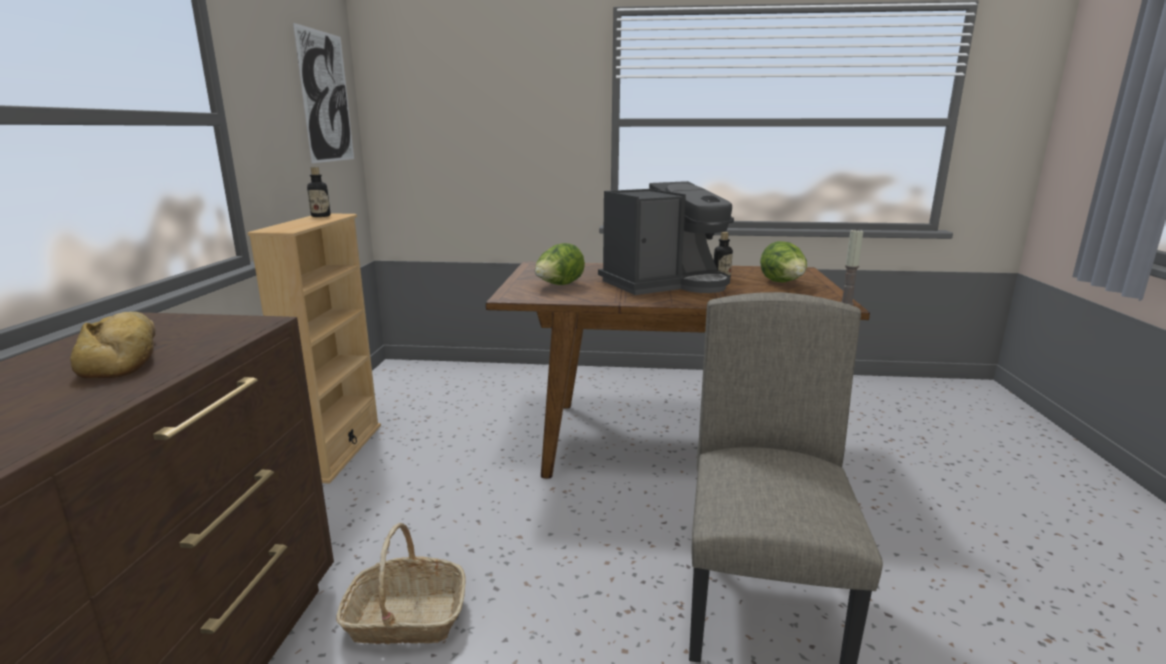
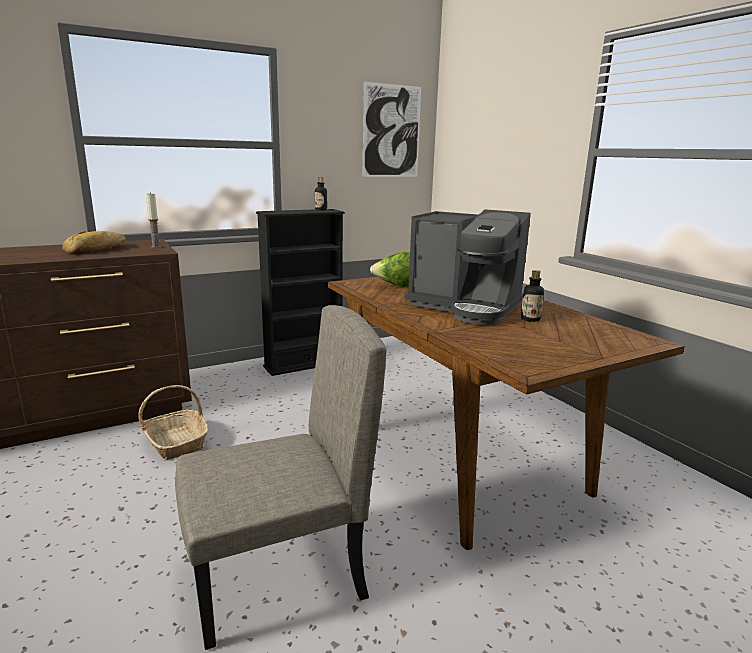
camera: 55 degrees right, 0 degrees up
(338, 451) = (304, 364): beige bookcase -> black bookcase
(783, 283) = (565, 340): lettuce -> none
(846, 303) = (539, 372): candle -> candle (156, 247)

